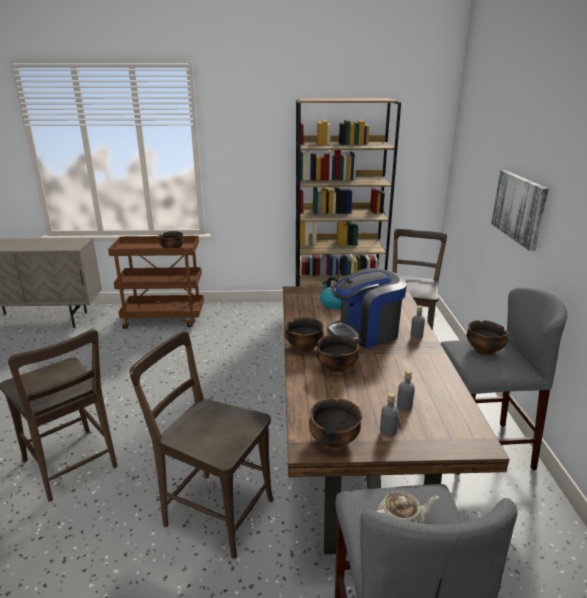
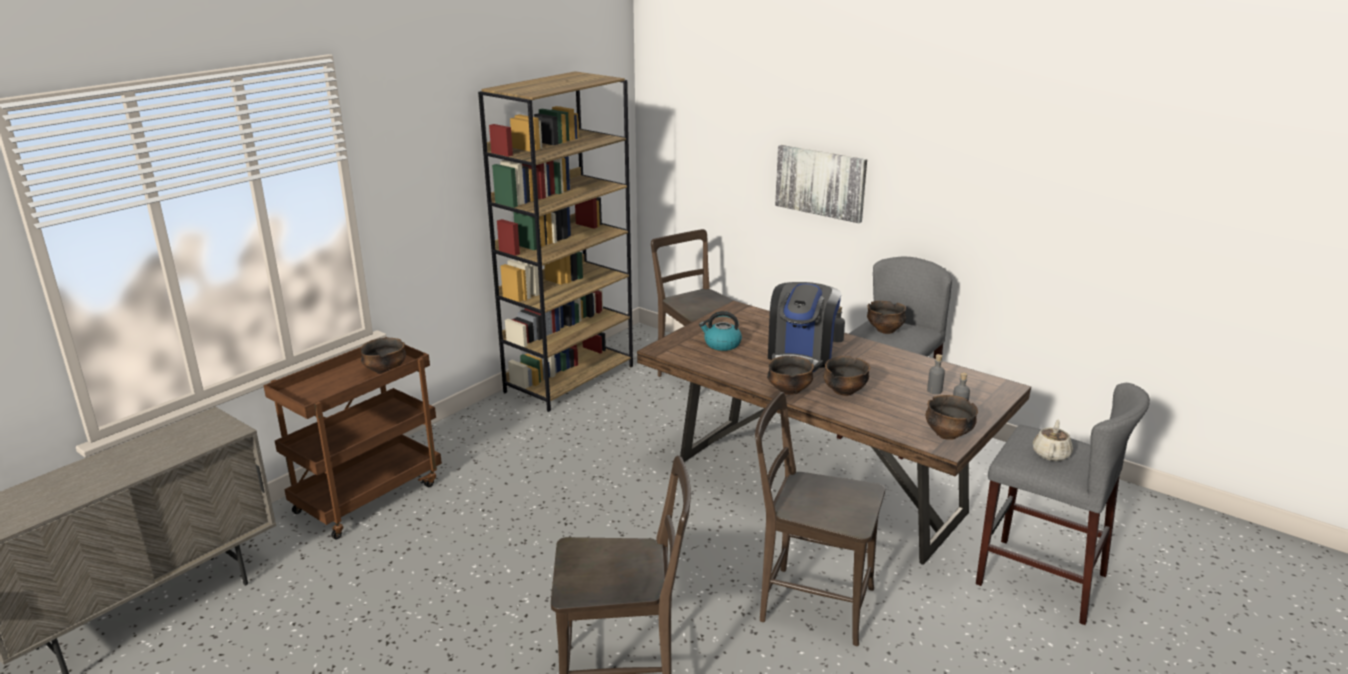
camera: 50 degrees left, 0 degrees up
(214, 510) = (810, 603): brown chair -> brown chair turned 45 degrees clockwise

